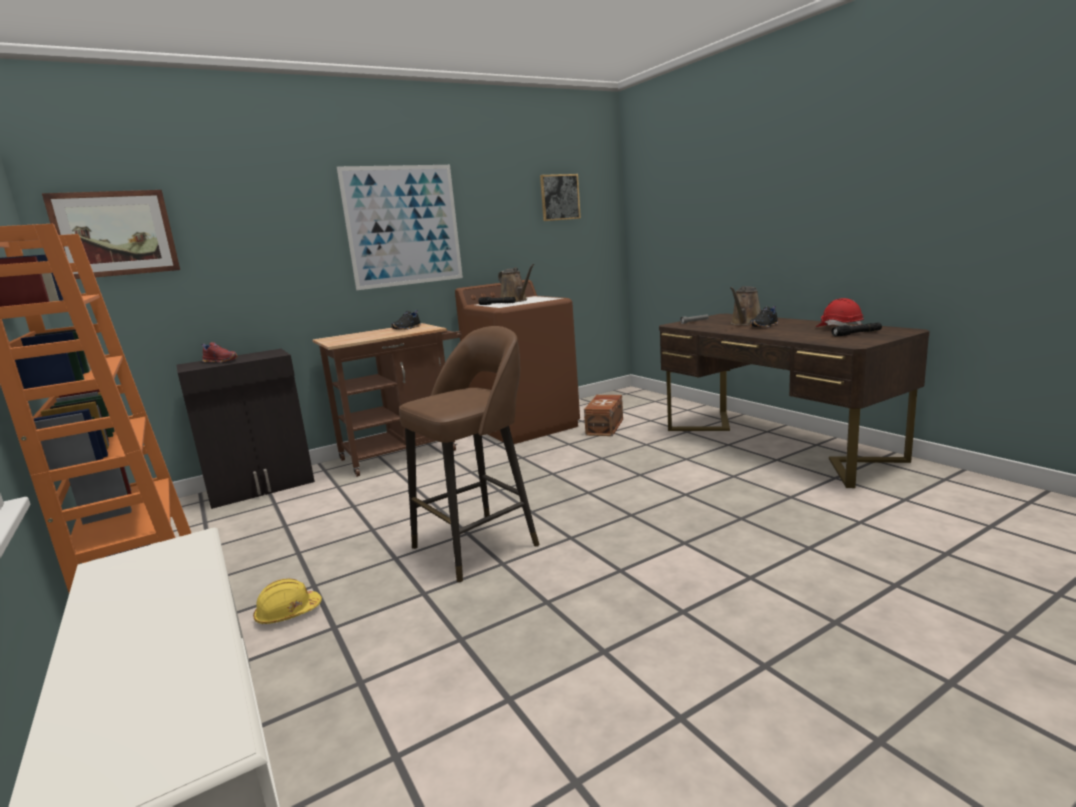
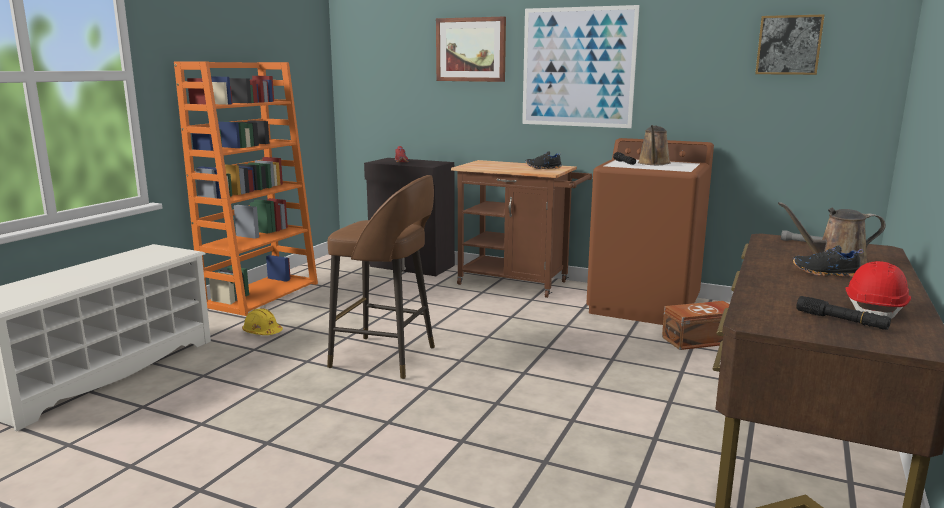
camera: 55 degrees right, 0 degrees up
(115, 234) = (372, 58): picture -> picture (471, 49)

